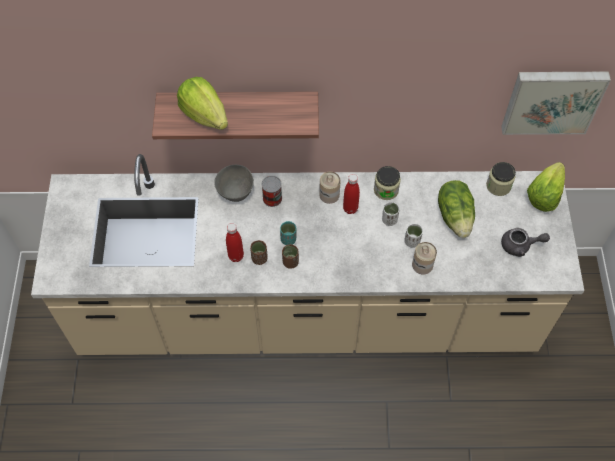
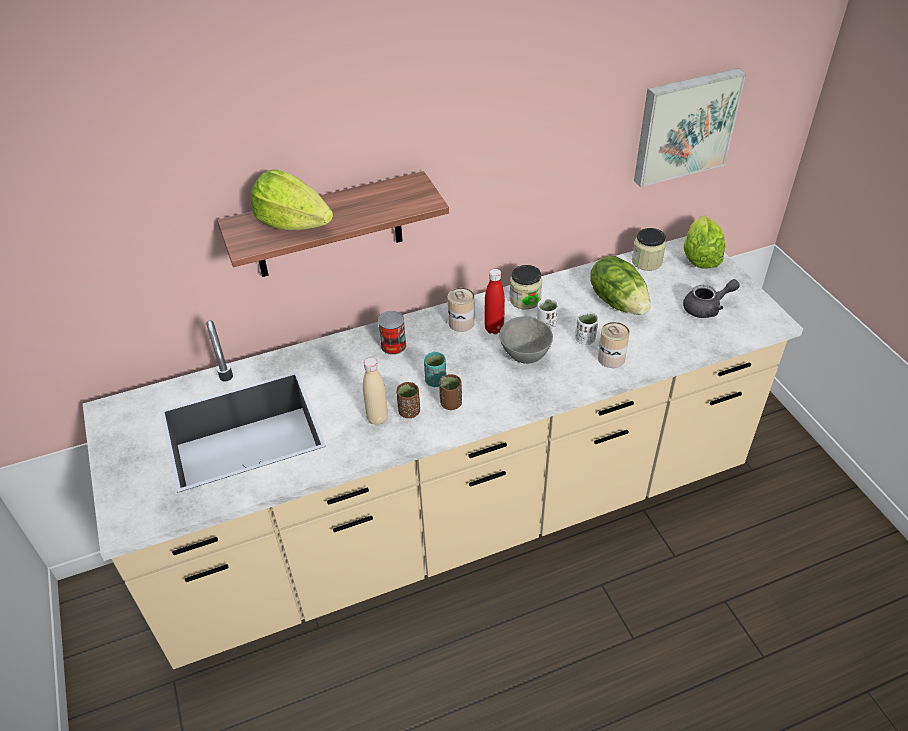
camera: 20 degrees left, 15 degrees down
(235, 193) = (343, 353): grey bowl -> grey bowl (524, 356)
(236, 256) = (377, 418): red bottle -> beige bottle

